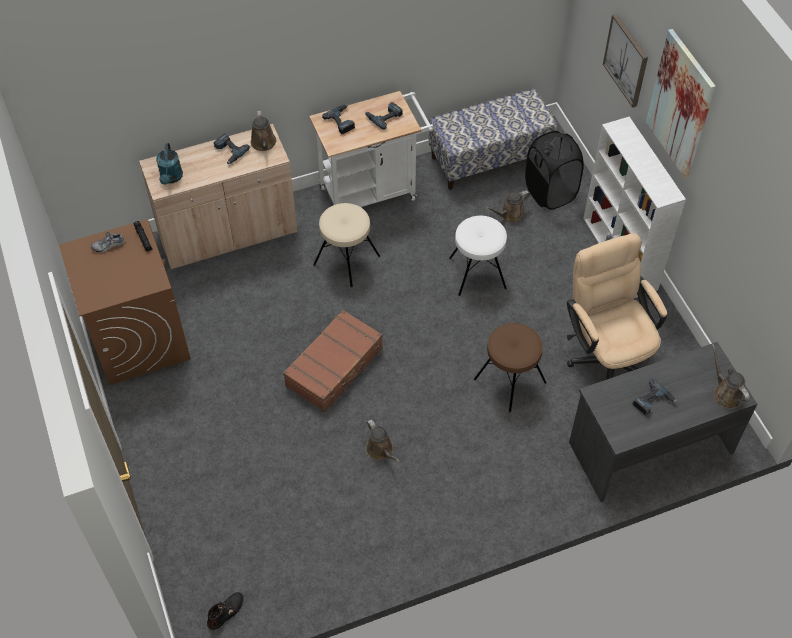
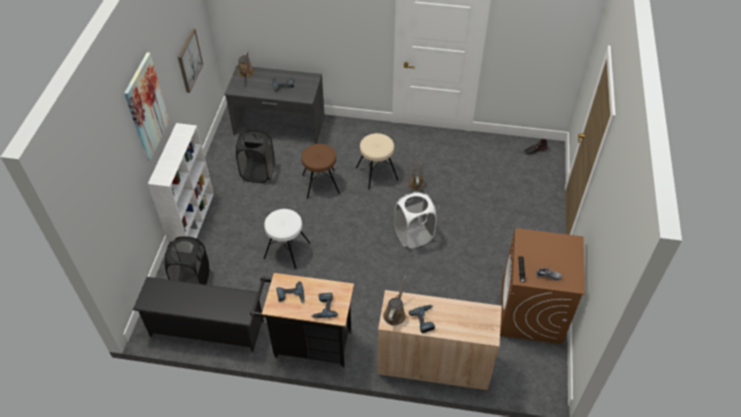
camera: 150 degrees left, 5 degrees down
(171, 178) = (480, 317): turquoise watering can -> none
(335, 367) = (413, 235): brown suitcase -> white laundry basket
(346, 260) = (363, 299): beige stool -> beige stool (376, 173)
(373, 191) = (308, 344): white cart -> black cart
(490, 158) = (206, 328): bench -> black shoe rack
(510, 215) = (232, 278): brown watering can -> none
(606, 355) = (258, 173): beige office chair -> black laundry basket
(626, 60) = (125, 179): picture -> picture (189, 60)

